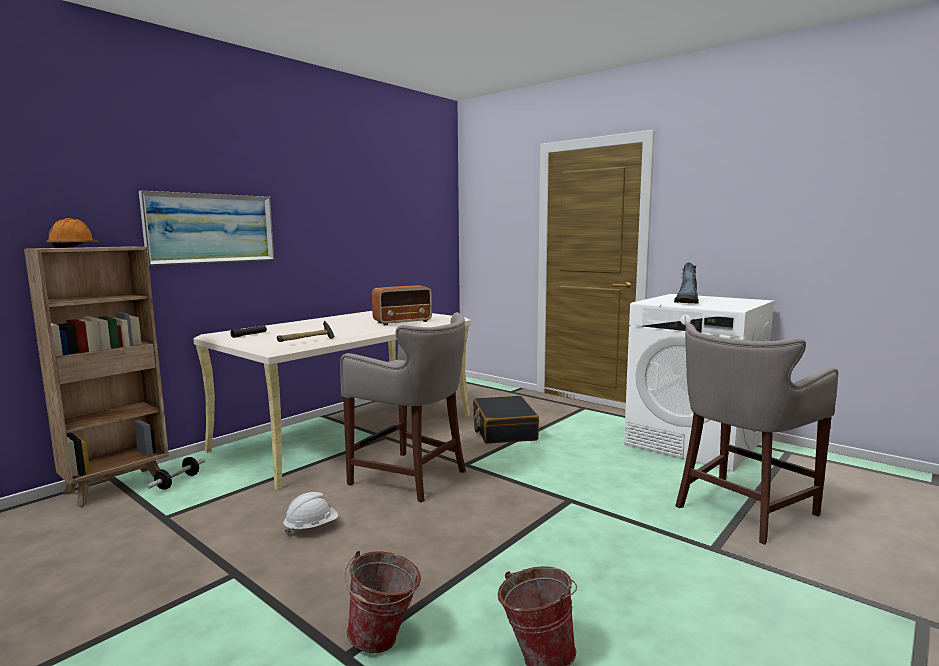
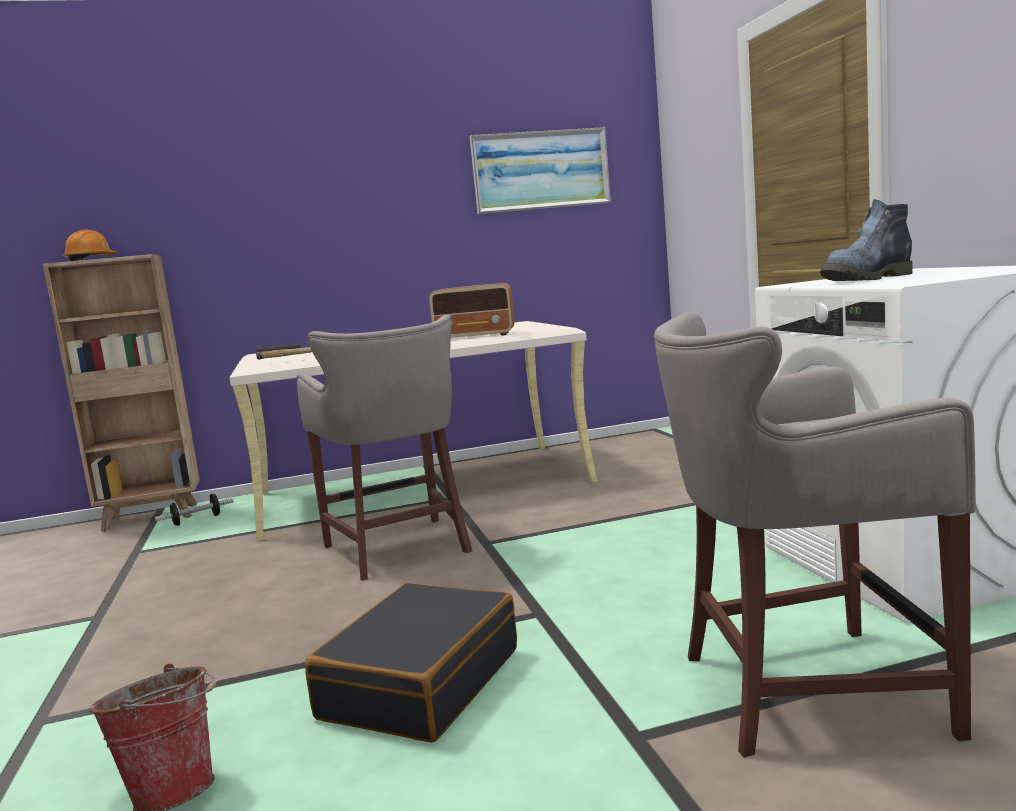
camera: 35 degrees right, 0 degrees up
(211, 228) = (257, 228): picture -> picture (541, 170)
(311, 527) = (220, 586): white hard hat -> none
(385, 640) = (88, 718): bucket -> none
(503, 430) = (610, 505): black suitcase -> black suitcase (420, 683)

